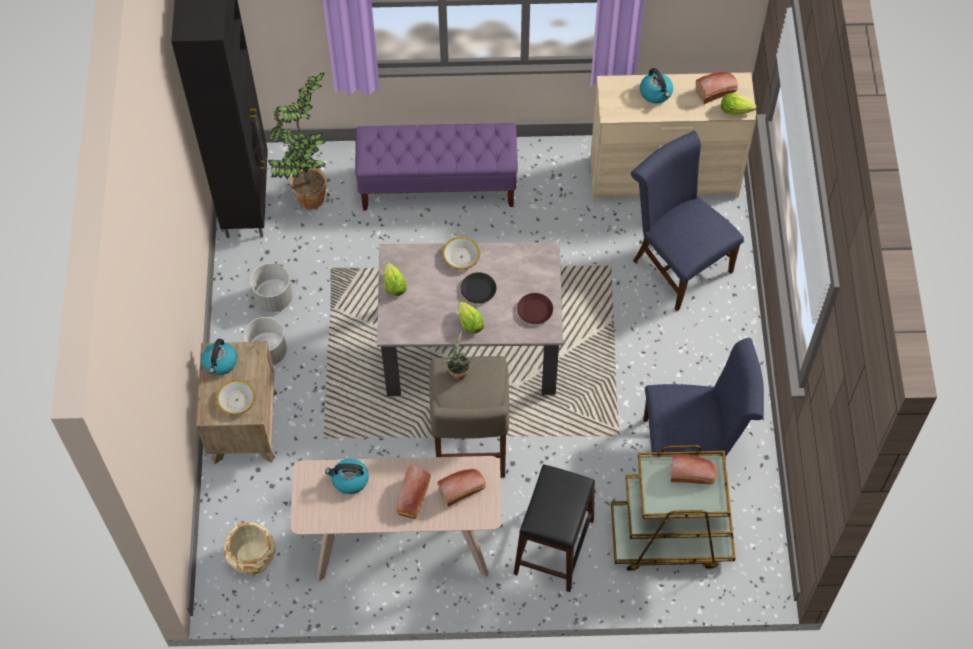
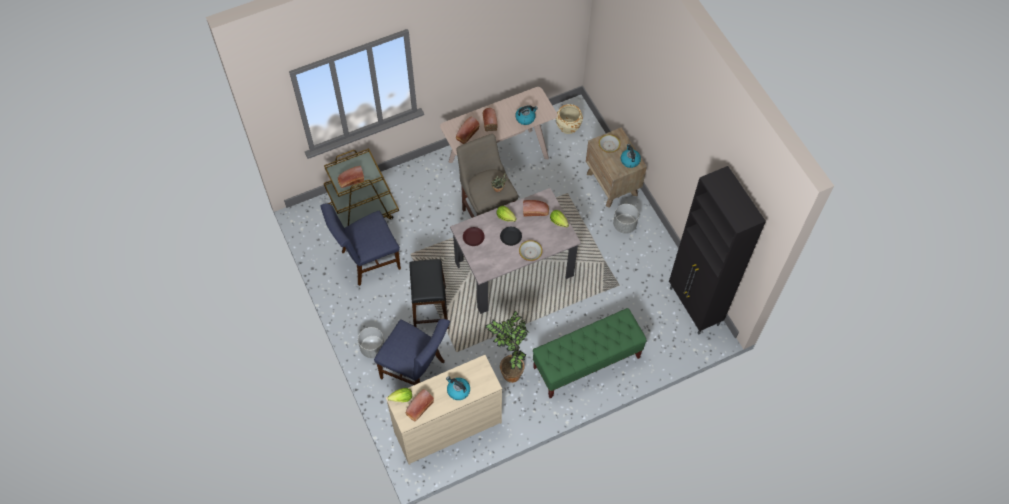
camera: 155 degrees right, 0 degrees up
(274, 298) = (640, 255): grey planter -> grey planter (372, 348)
(311, 202) = (656, 321): potted plant -> potted plant (510, 372)
(419, 315) = (536, 211): none -> bread
(438, 186) = (586, 363): purple bench -> green bench
(554, 546) = (421, 186): black stool -> black stool (429, 309)

